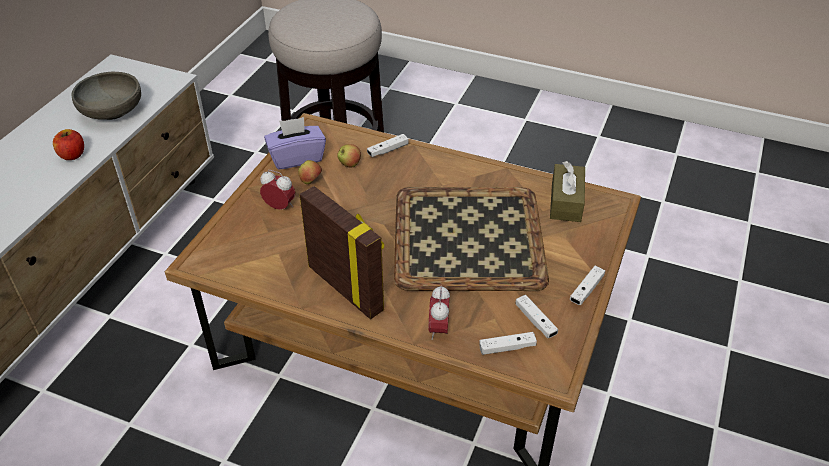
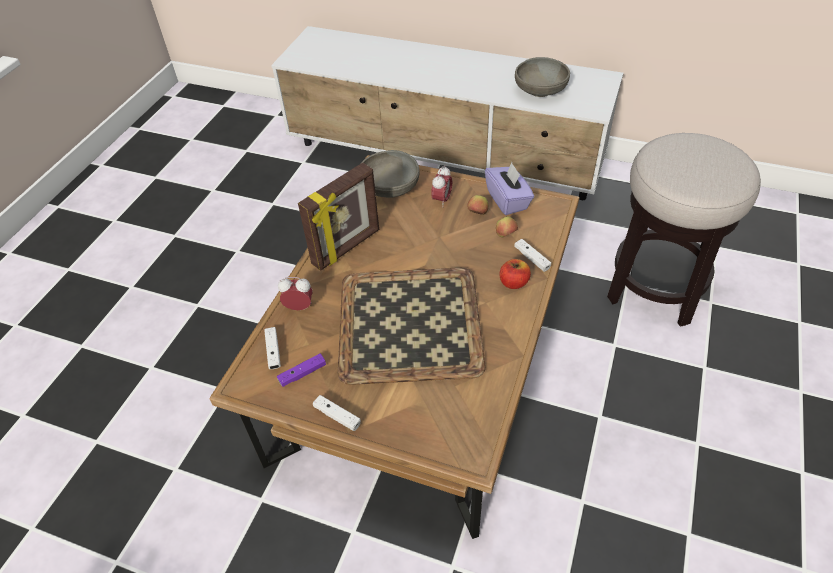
camera: 90 degrees right, 5 degrees up
(72, 155) = (481, 85): apple -> apple (513, 282)
(243, 250) = (390, 188): none -> grey bowl
(535, 321) = (302, 374): white game controller -> purple game controller
(566, 202) = (470, 407): brown tissue box -> none

